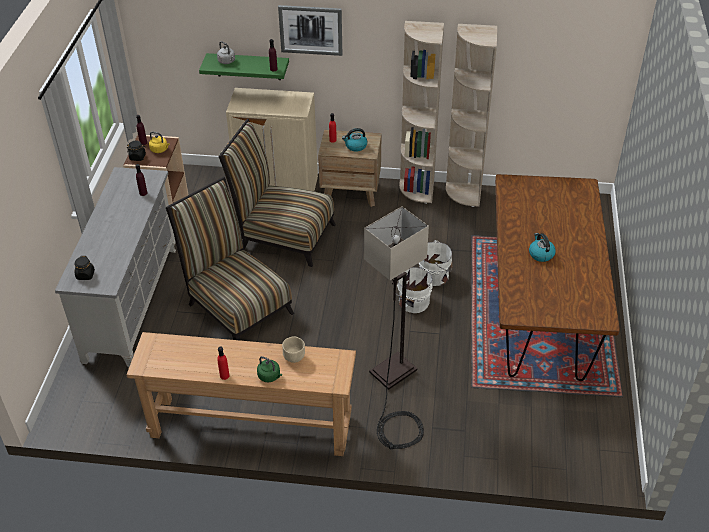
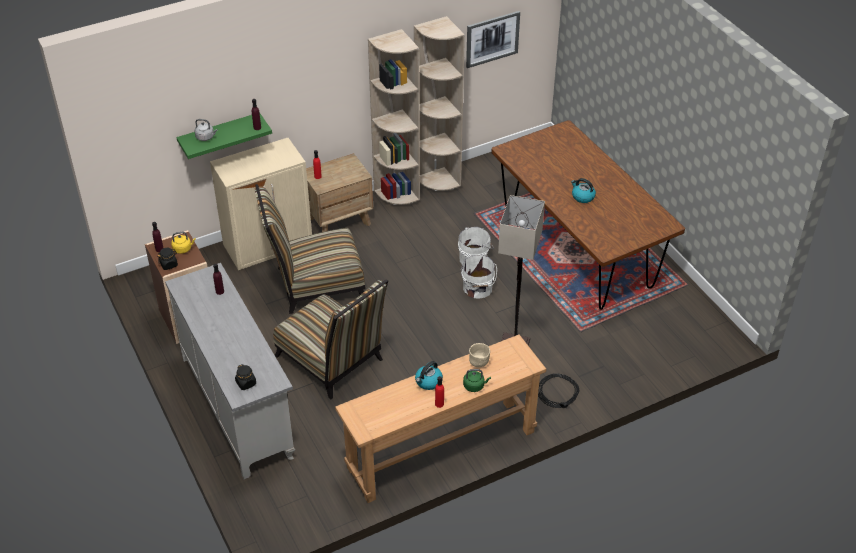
camera: 35 degrees left, 0 degrees up
(236, 305) = (333, 361): chair -> chair turned 150 degrees counterclockwise
(311, 30) = (279, 77): picture -> picture (492, 39)
(355, 146) = (343, 173): kettle -> kettle (428, 382)

